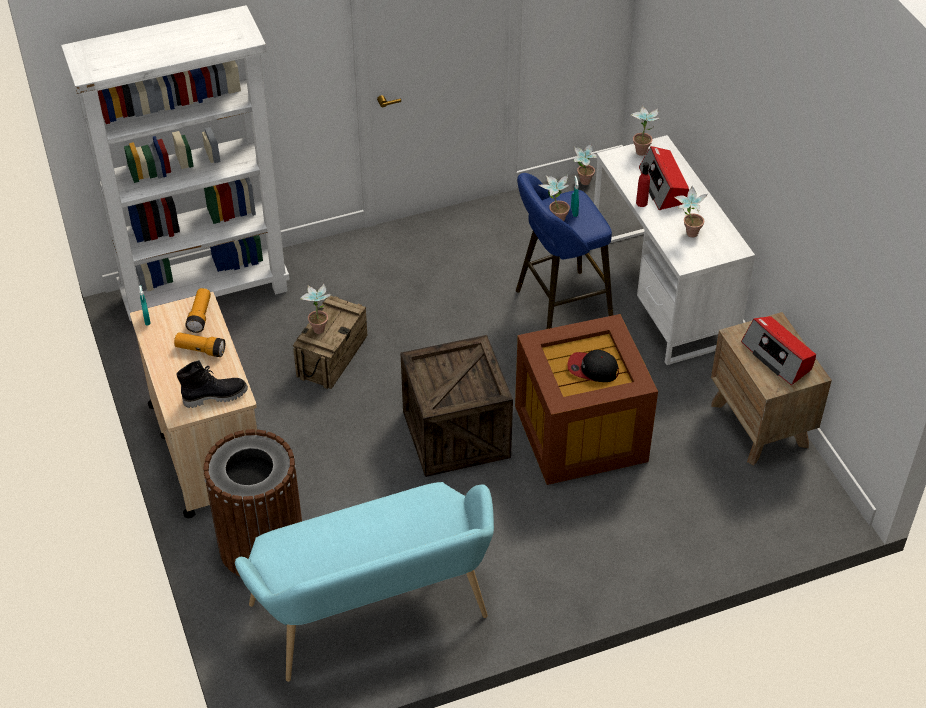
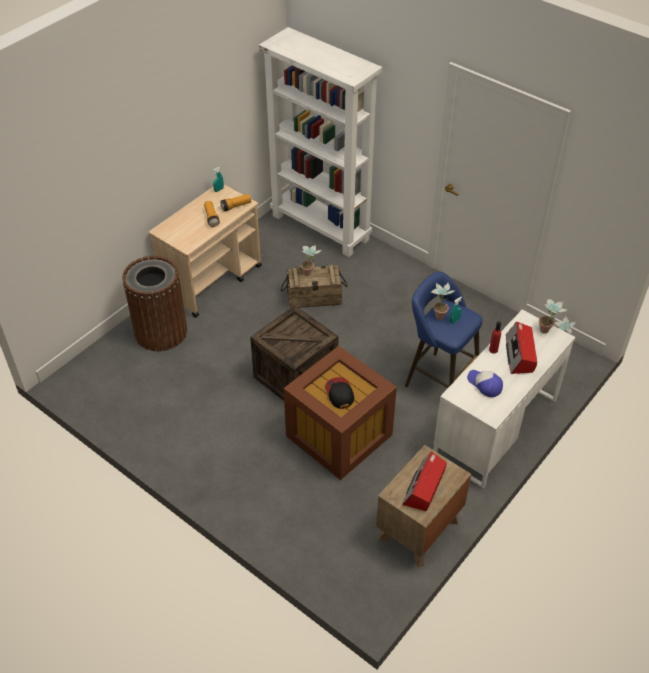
camera: 60 degrees right, 0 degrees up
(215, 396) = (182, 237): black boot -> none
(375, 618) = (139, 401): turquoise bench -> none
(663, 186) = (520, 354): radio -> radio turned 45 degrees counterclockwise
(687, 233) = (484, 384): potted plant -> cap

